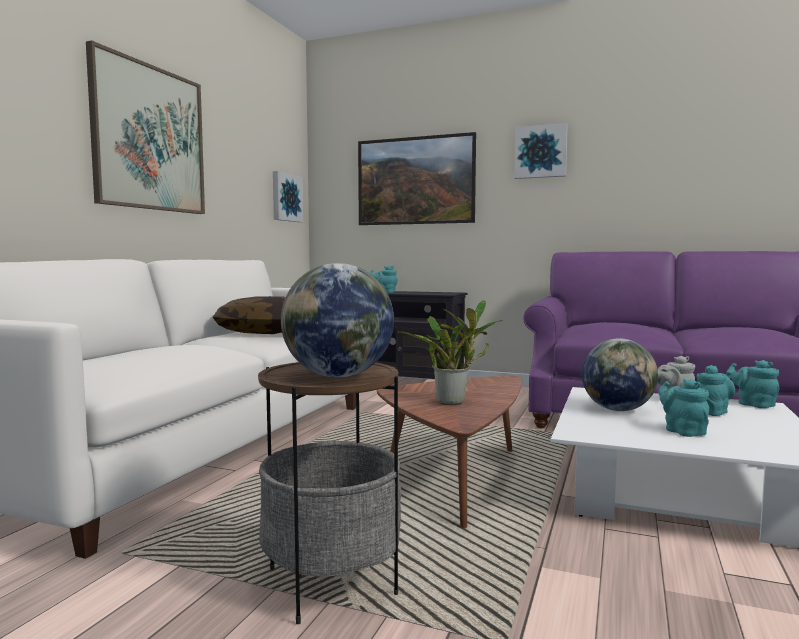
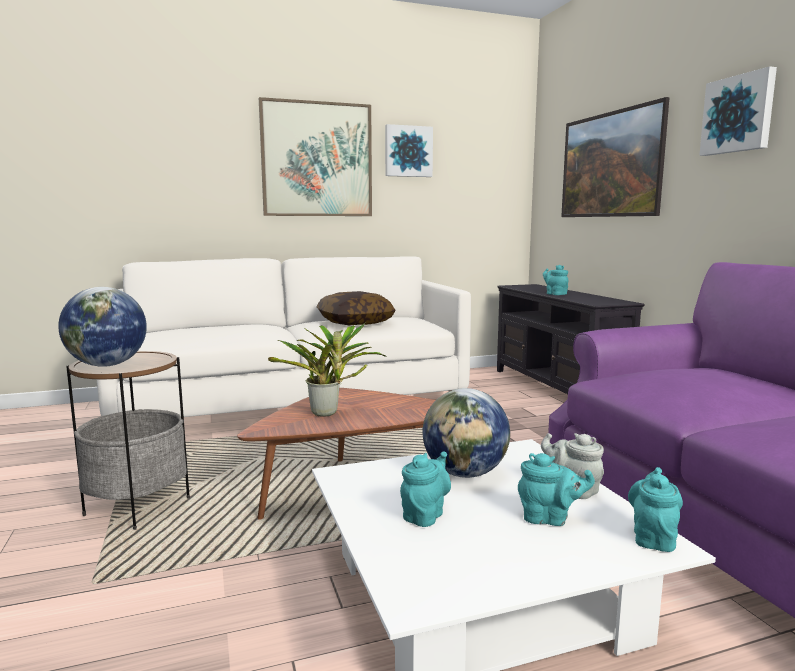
camera: 50 degrees right, 5 degrees up
(286, 197) = (492, 191): picture -> picture (408, 151)

